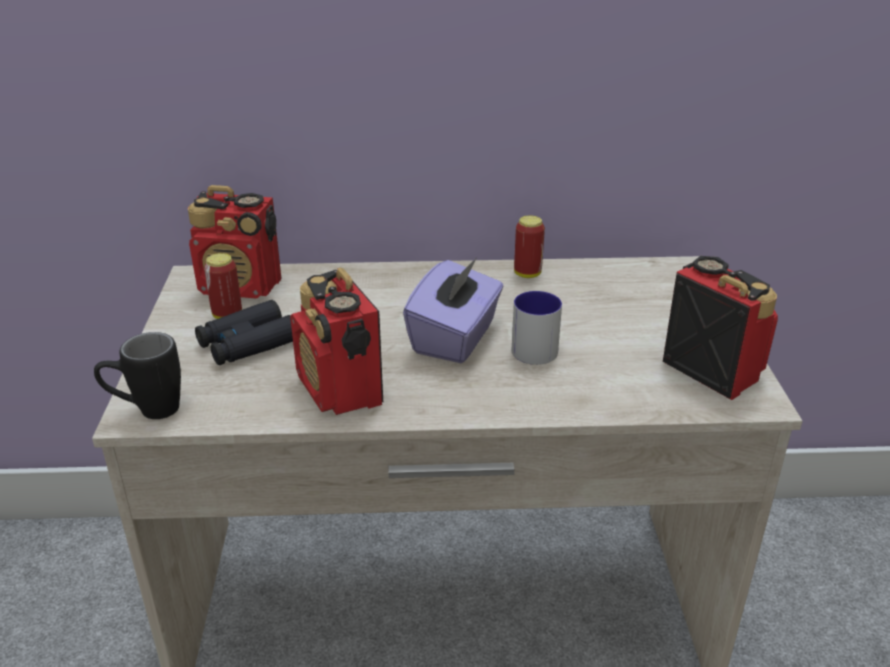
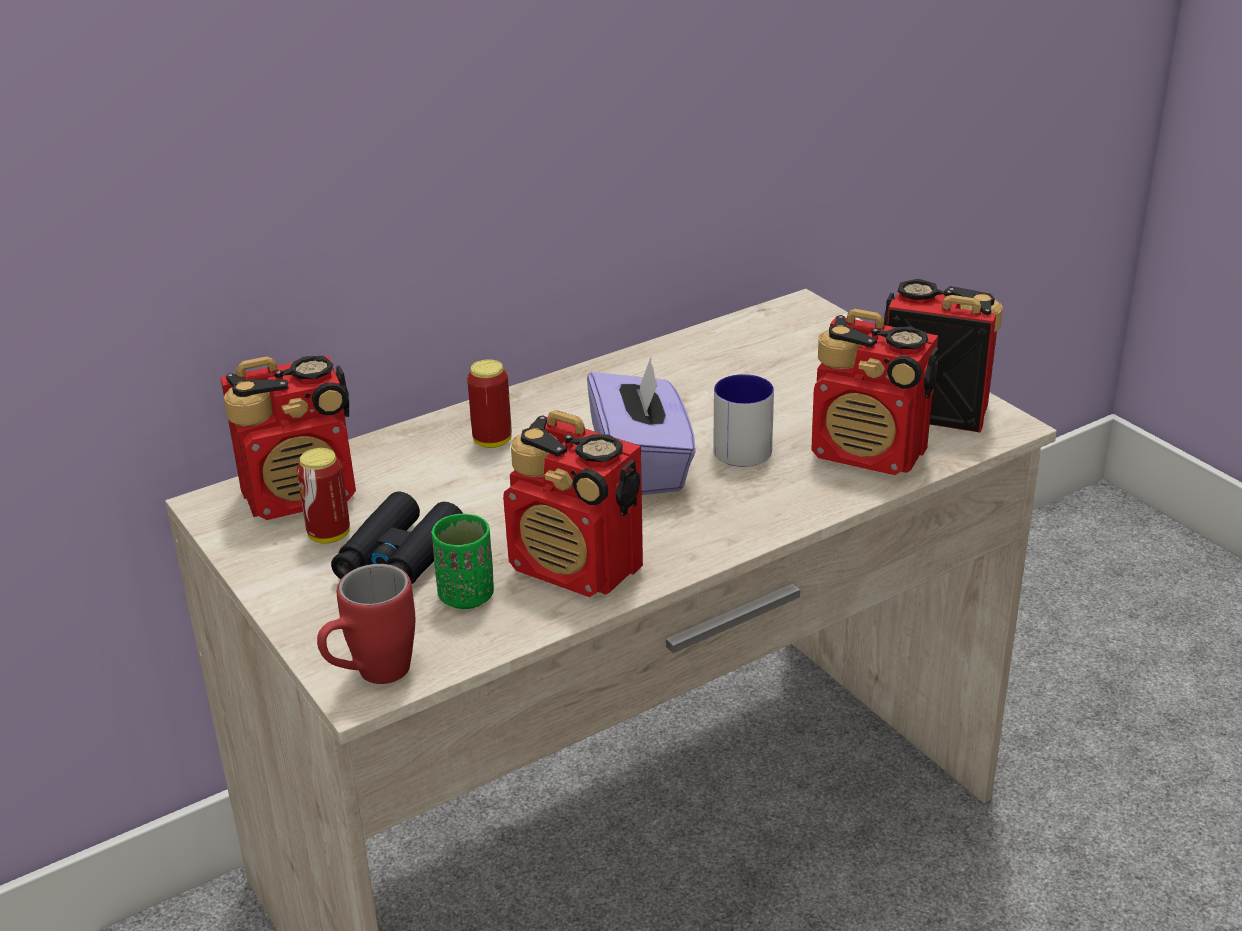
camera: 30 degrees left, 0 degrees up
(147, 411) = (371, 677): black mug -> red mug
(256, 382) = (466, 596): none -> green cup
(527, 274) = (641, 366): can -> can (492, 441)
(626, 385) = (870, 454): none -> radio

